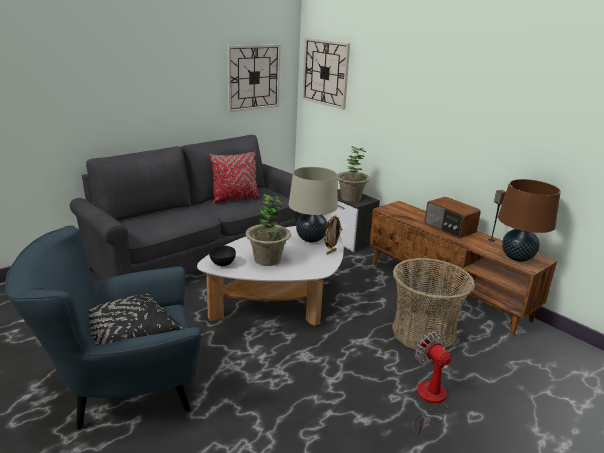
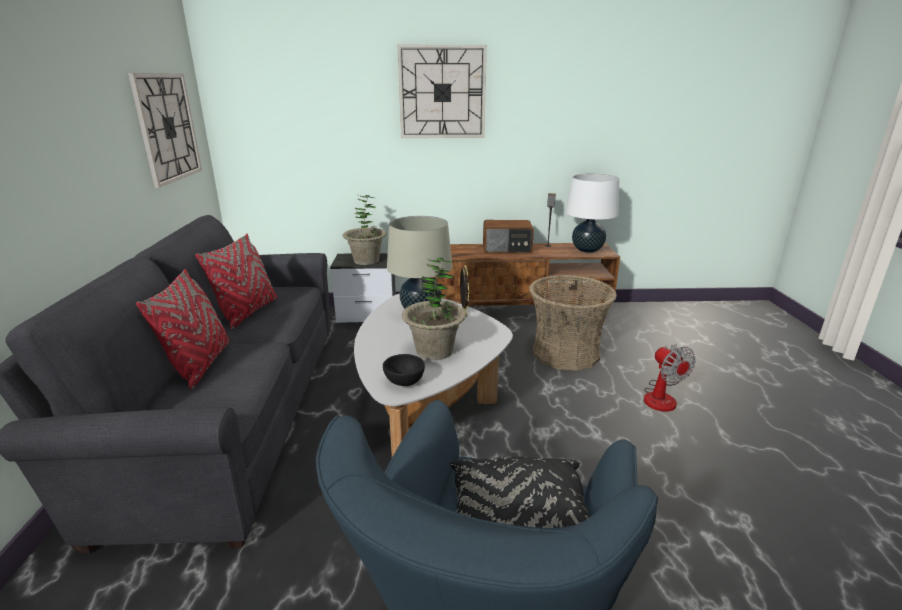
camera: 50 degrees left, 0 degrees up
(174, 212) = (200, 365): none -> red pillow
(325, 73) = (262, 110): wall clock -> wall clock (442, 92)
(429, 400) = (662, 396): fan -> fan turned 120 degrees counterclockwise
(517, 257) = (587, 250): brown table lamp -> white table lamp

